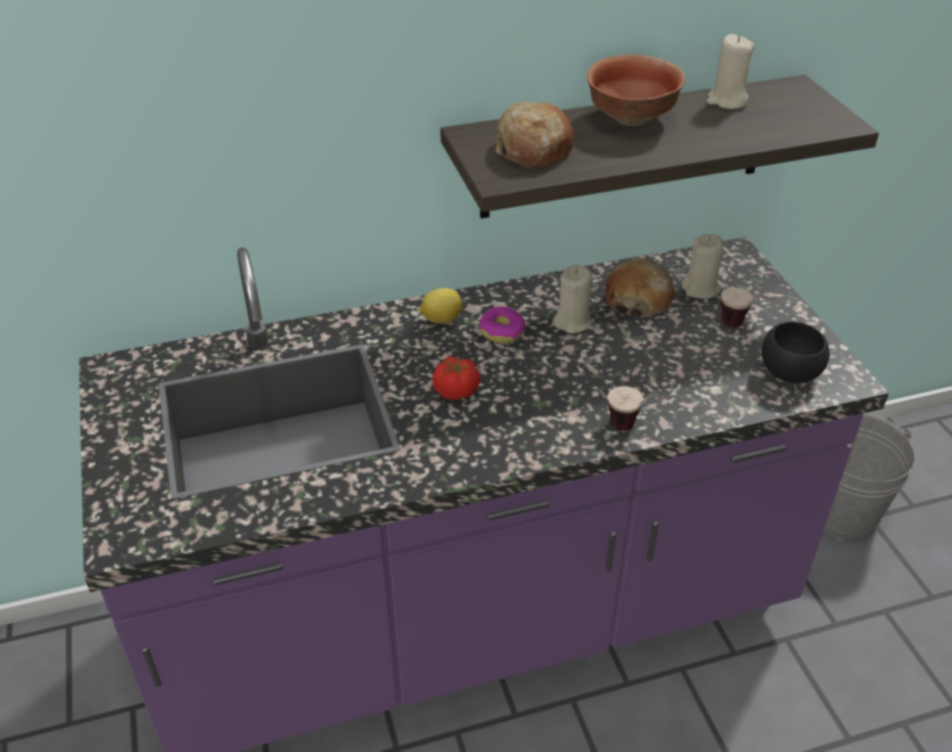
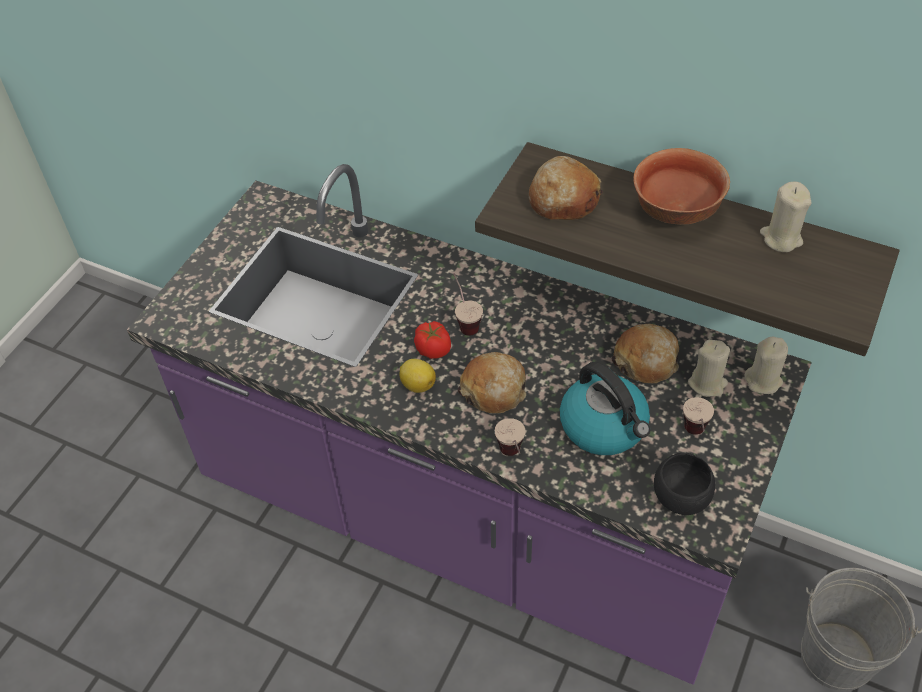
camera: 45 degrees right, 10 degrees up
(441, 319) = (487, 287): lemon -> lemon (417, 384)
(454, 355) = (465, 321): none -> cup
(502, 331) = (516, 323): donut -> none
(550, 390) = (493, 390): none -> bread
(572, 322) = (574, 347): beige candle -> beige candle (763, 380)
(671, 361) = (604, 426): none -> kettle

